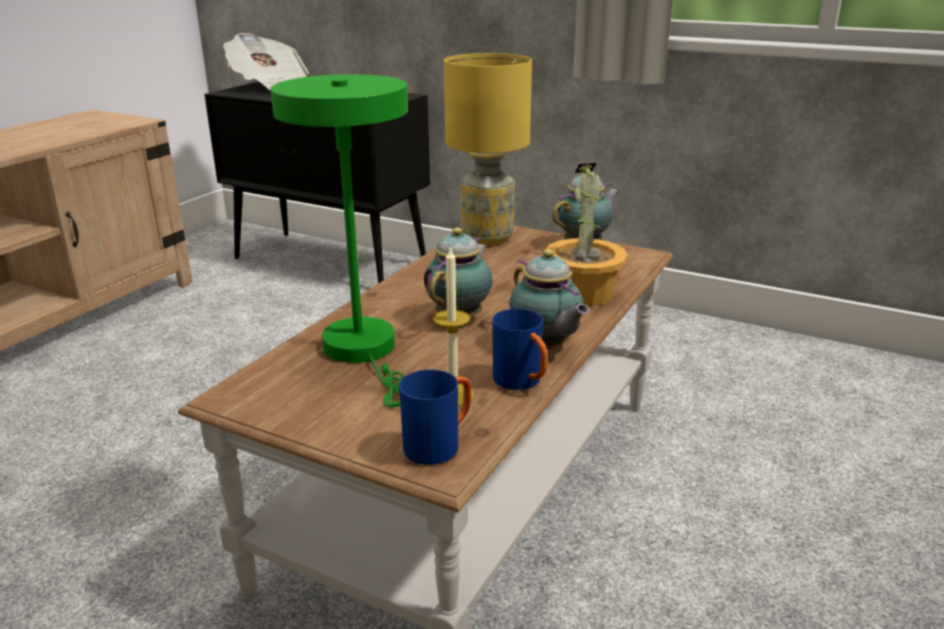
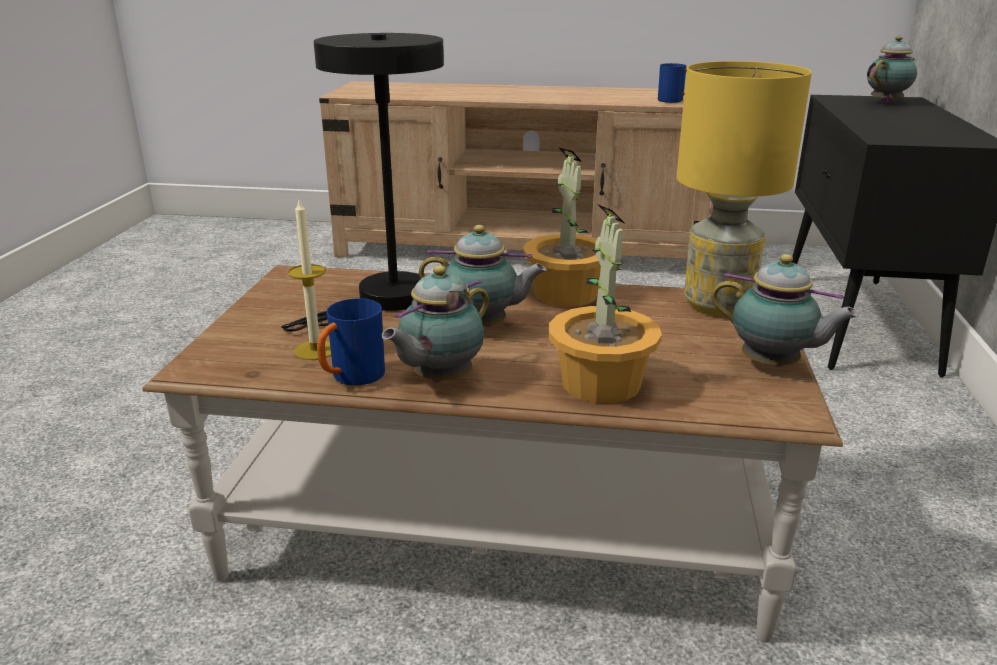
camera: 70 degrees right, 0 degrees up
(270, 87) = (887, 102): newspaper -> teapot
(365, 351) = (384, 301): green table lamp -> black table lamp
(423, 278) = (565, 294): none -> potted plant
(440, 445) = (227, 359): blue mug -> blue mug (675, 101)

